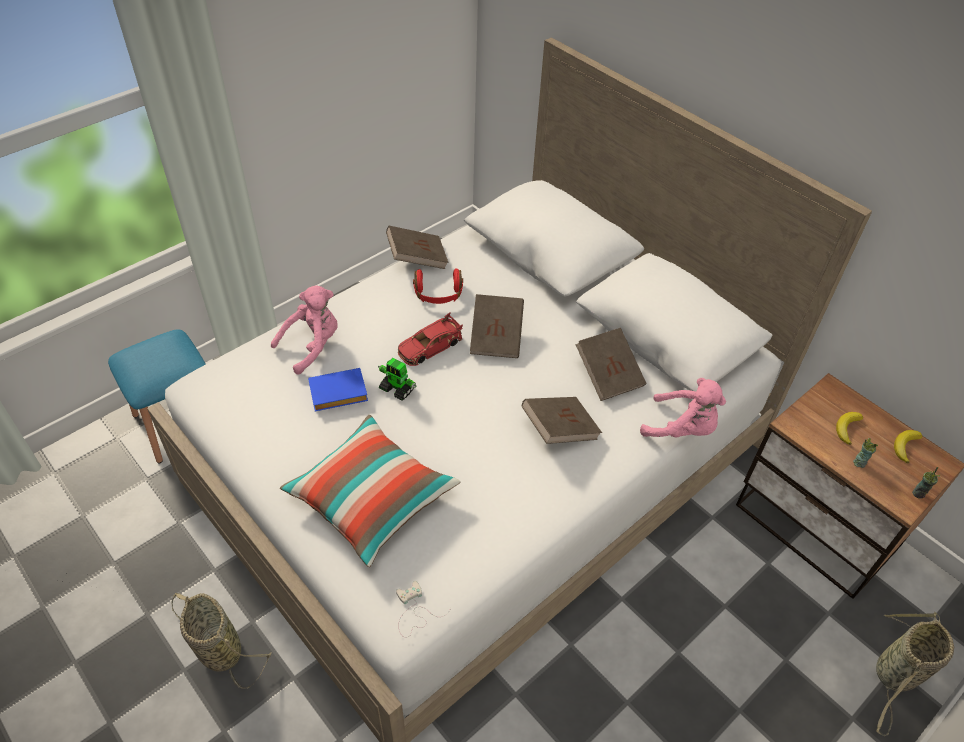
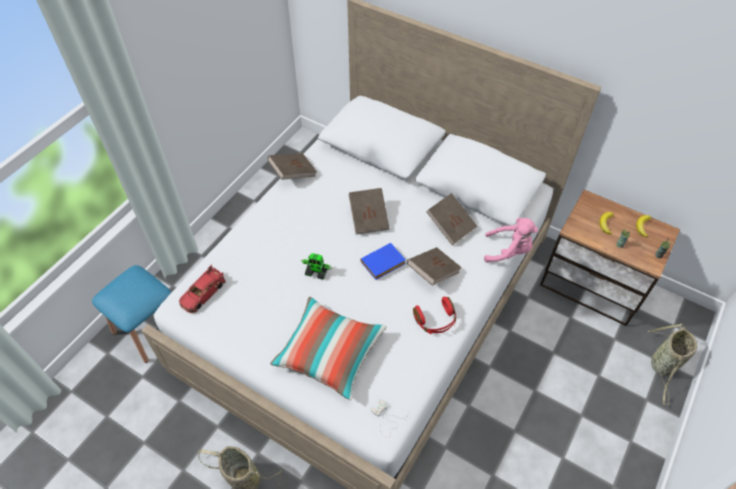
camera: 15 degrees left, 5 degrees up
(312, 346) = (246, 256): pink plush toy -> none
(337, 395) = (277, 287): blue book -> blue book (382, 265)
(430, 346) = (327, 236): red toy car -> red toy car (203, 293)
(438, 294) = (318, 196): red headphones -> red headphones (435, 320)

